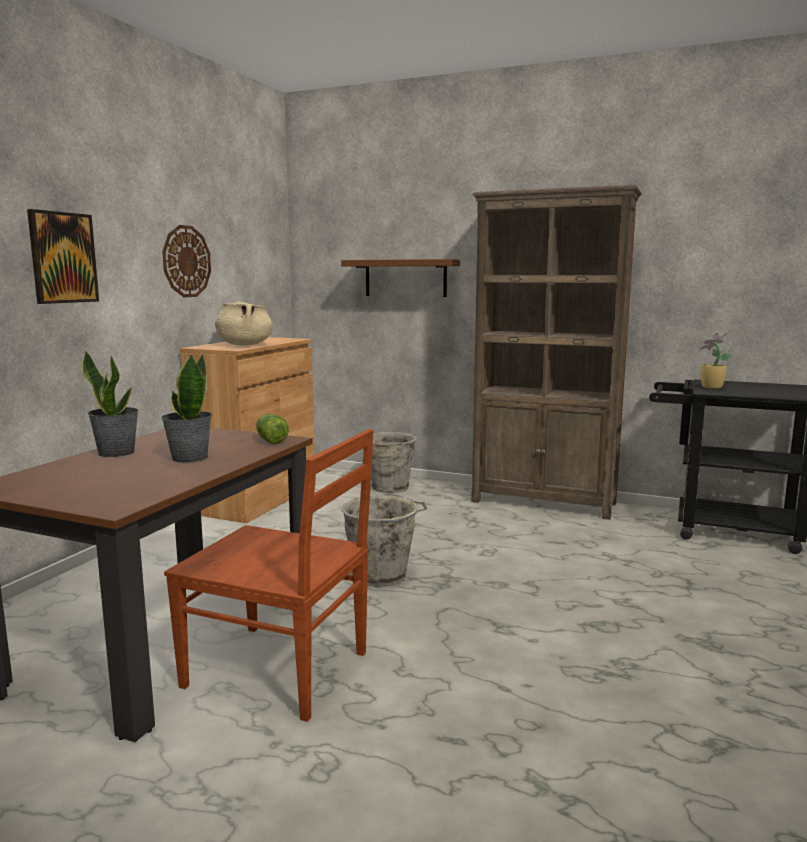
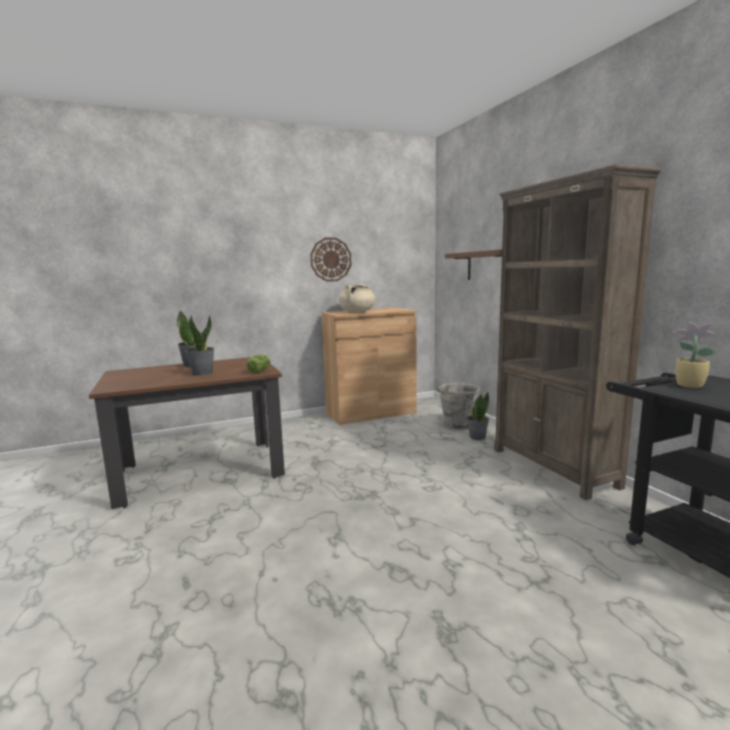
camera: 45 degrees right, 0 degrees up
(63, 258) = (237, 261): picture -> none
(280, 671) = (204, 506): brown chair -> none
(382, 575) = (342, 478): grey bucket -> none
(432, 494) = (477, 437): none -> potted plant

